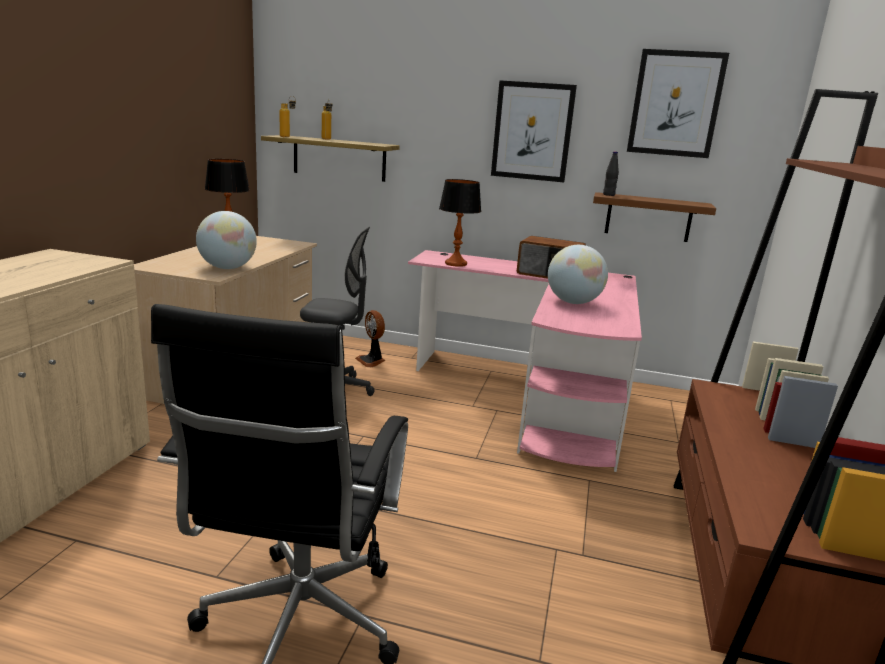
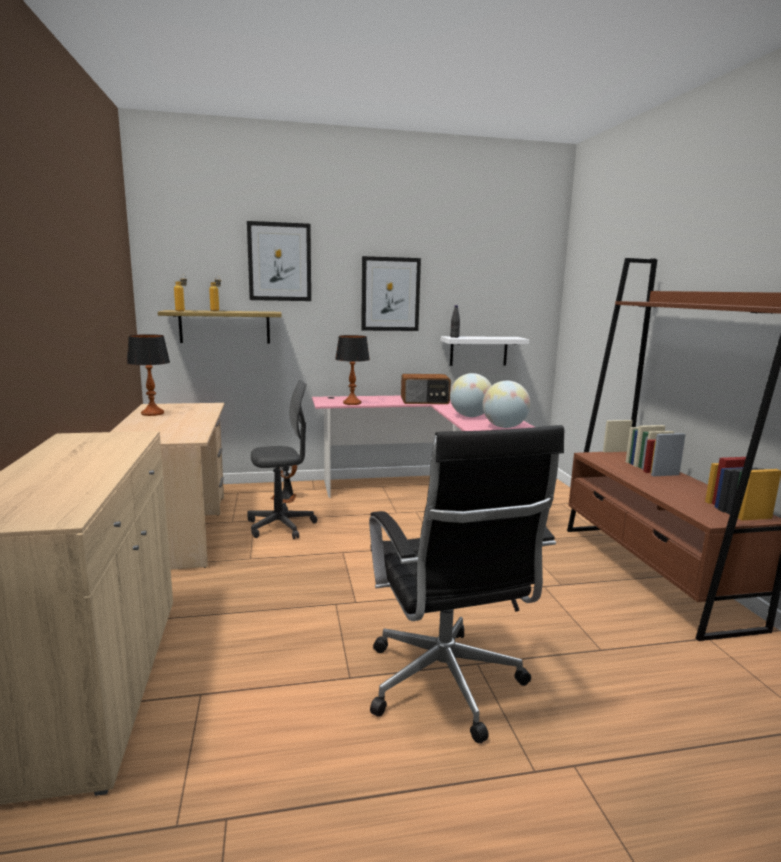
camera: 25 degrees left, 5 degrees down
(228, 268) = (192, 431): globe -> globe (504, 427)
(648, 217) = (478, 351): brown shelf -> white shelf
(675, 104) = (488, 269): picture -> picture (279, 262)

